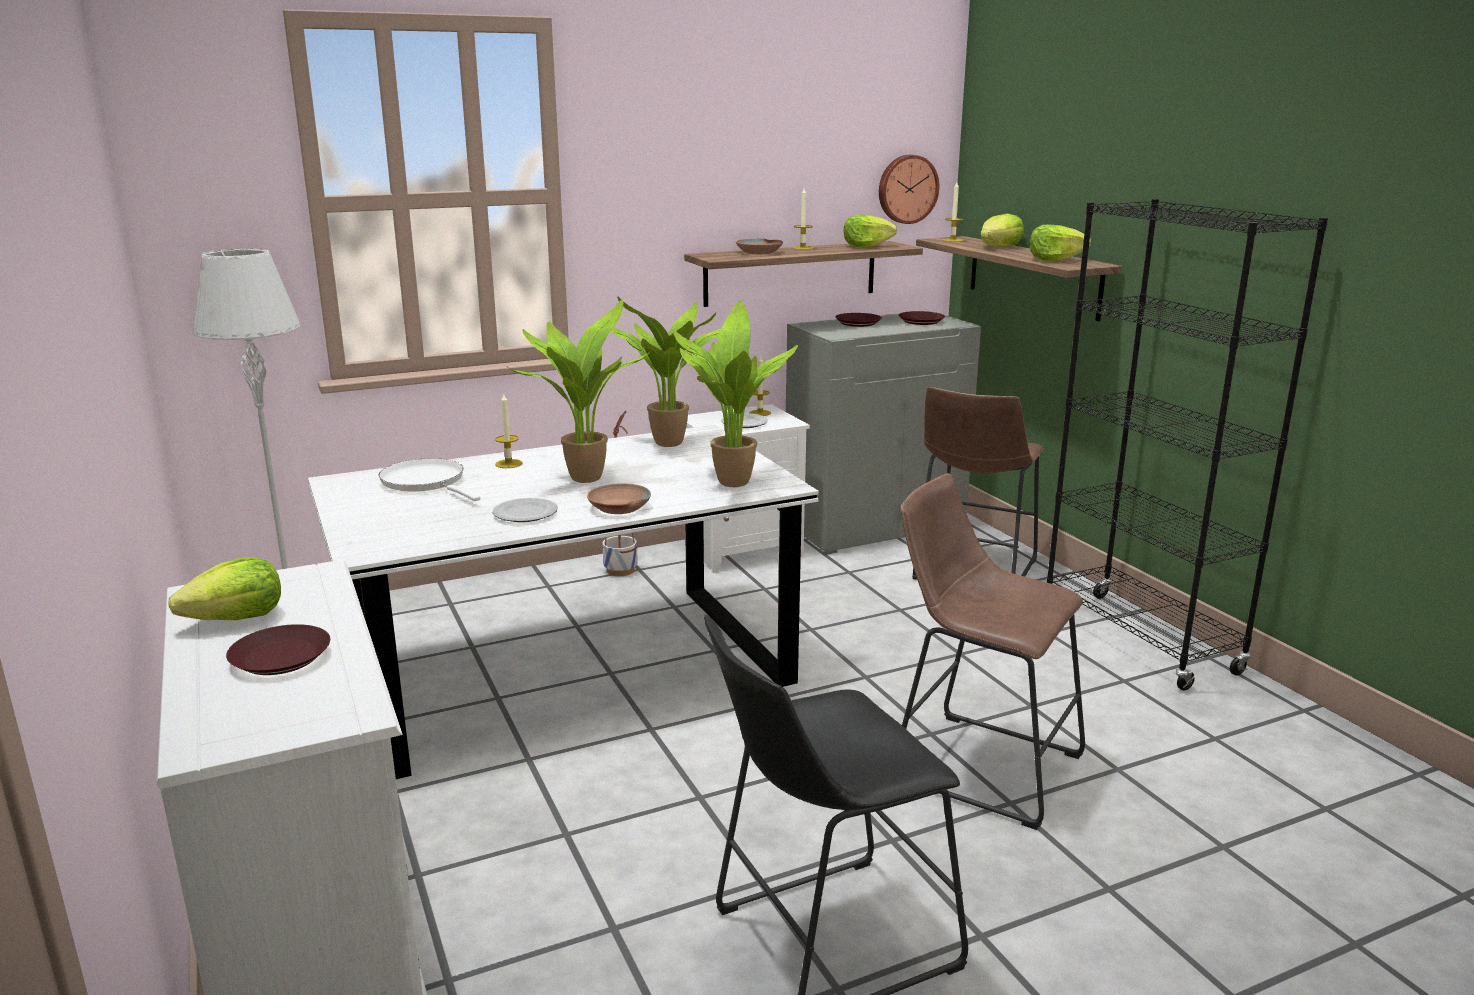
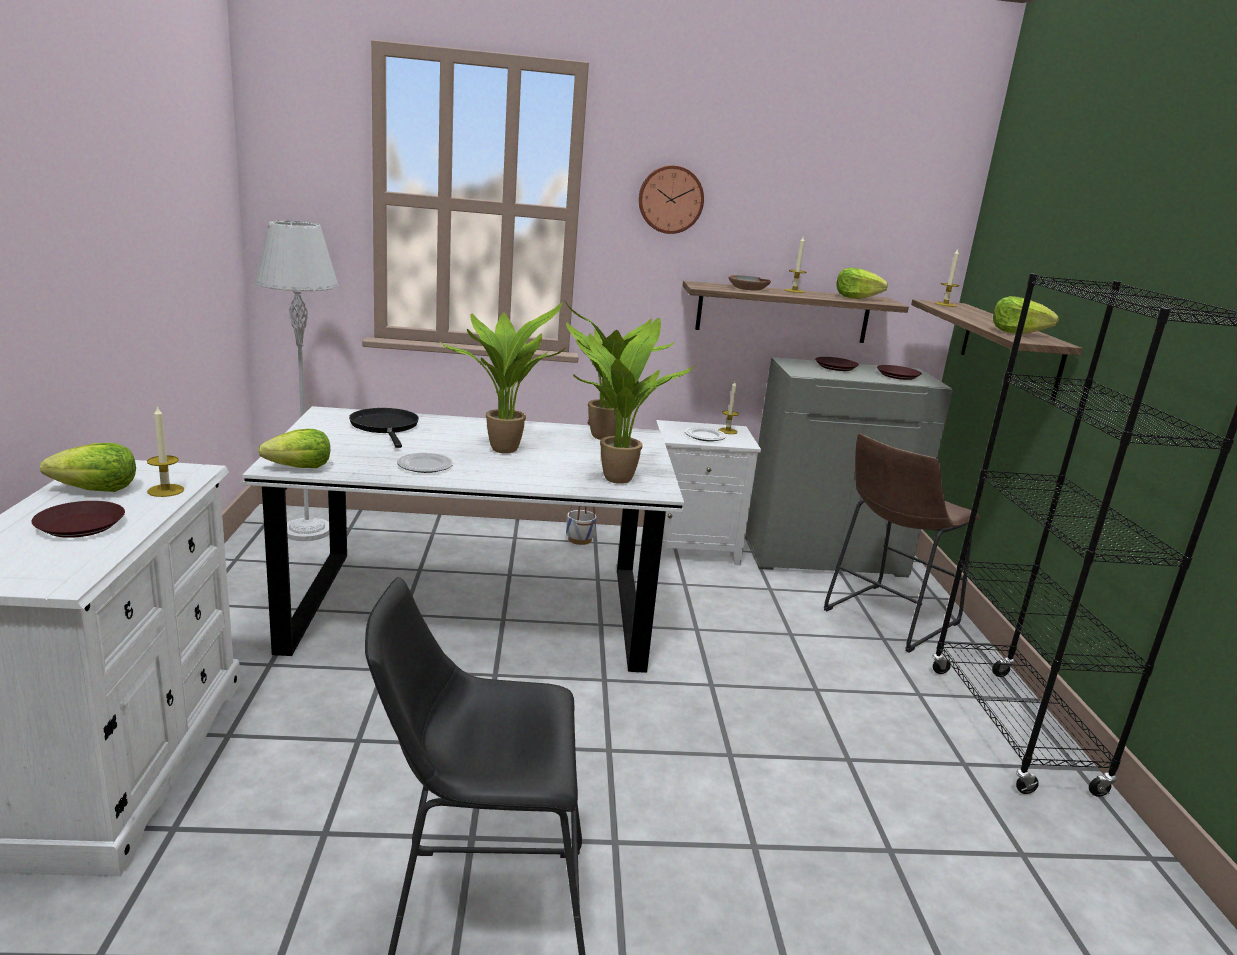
camera: 20 degrees right, 0 degrees up
(426, 482) = (385, 427): white frying pan -> black frying pan
(508, 464) = (461, 426): candle -> candle (165, 490)
(618, 508) = (500, 477): brown bowl -> none
(906, 189) = (913, 251): wall clock -> wall clock (670, 199)
(977, 764) = (751, 797): brown stool -> none
(999, 247) = (981, 316): lettuce -> lettuce (300, 467)

